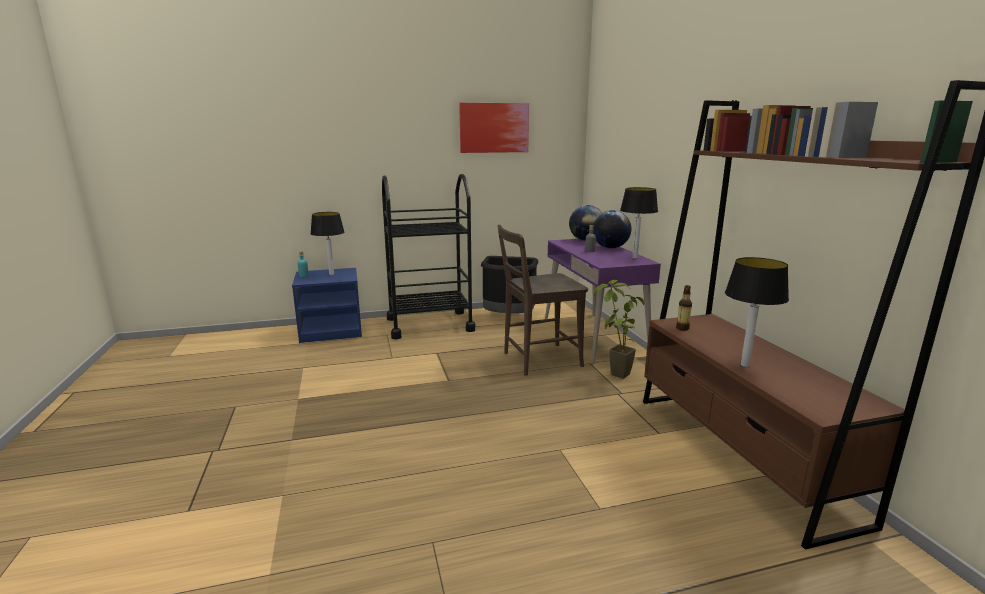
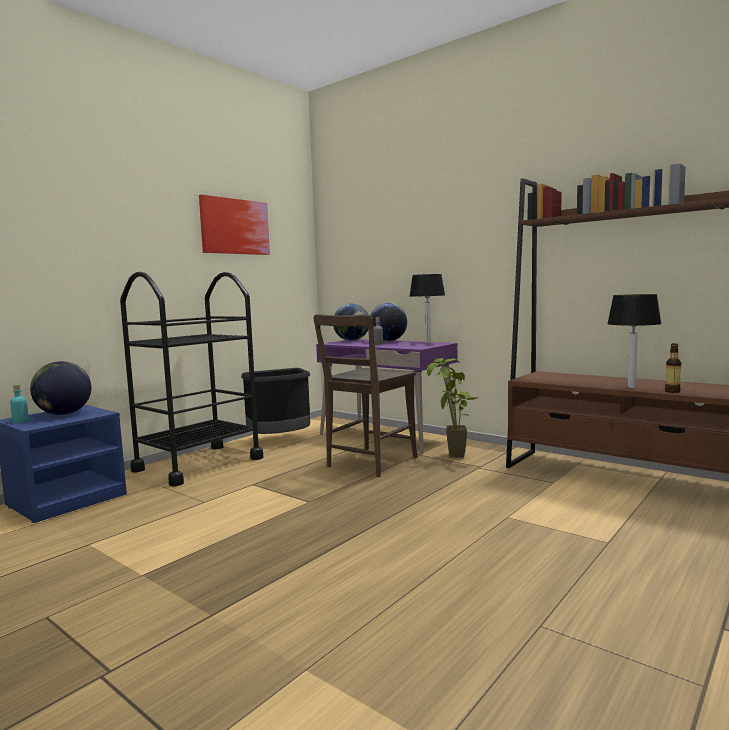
camera: 35 degrees left, 10 degrees down
(331, 274) = (64, 414): table lamp -> globe
(682, 328) = (542, 380): bottle -> bottle (672, 391)

